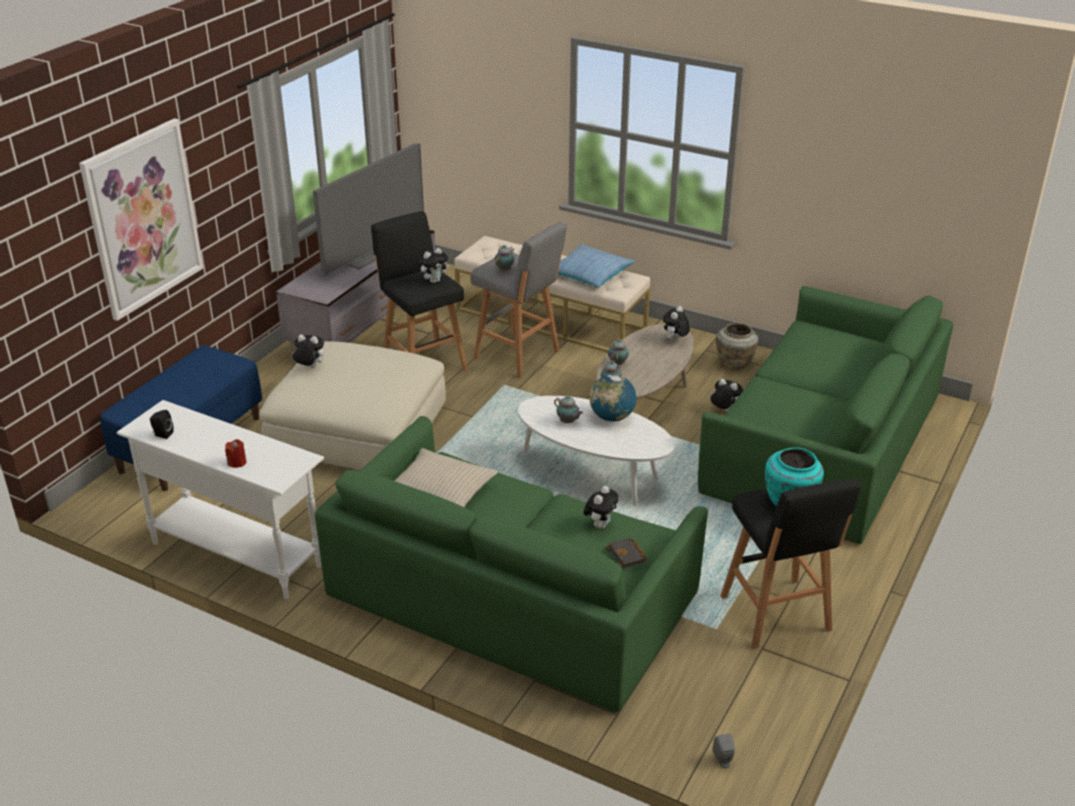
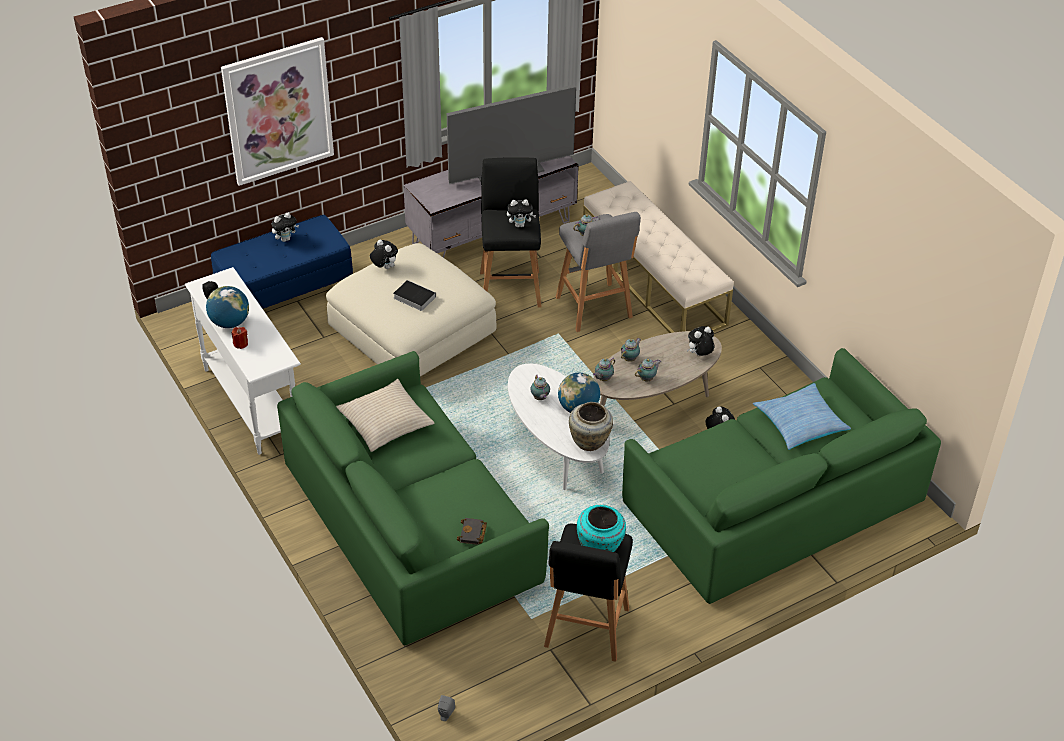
camera: 30 degrees right, 10 degrees up
(206, 448) = (230, 322): none -> globe
(364, 381) = (413, 297): none -> book
(589, 274) = (682, 258): pillow -> pillow (800, 423)
(600, 524) = (478, 499): plush toy -> plush toy (285, 239)
(649, 373) = (647, 378): none -> teapot
(735, 363) = (773, 391): beige vase -> beige vase (590, 442)

